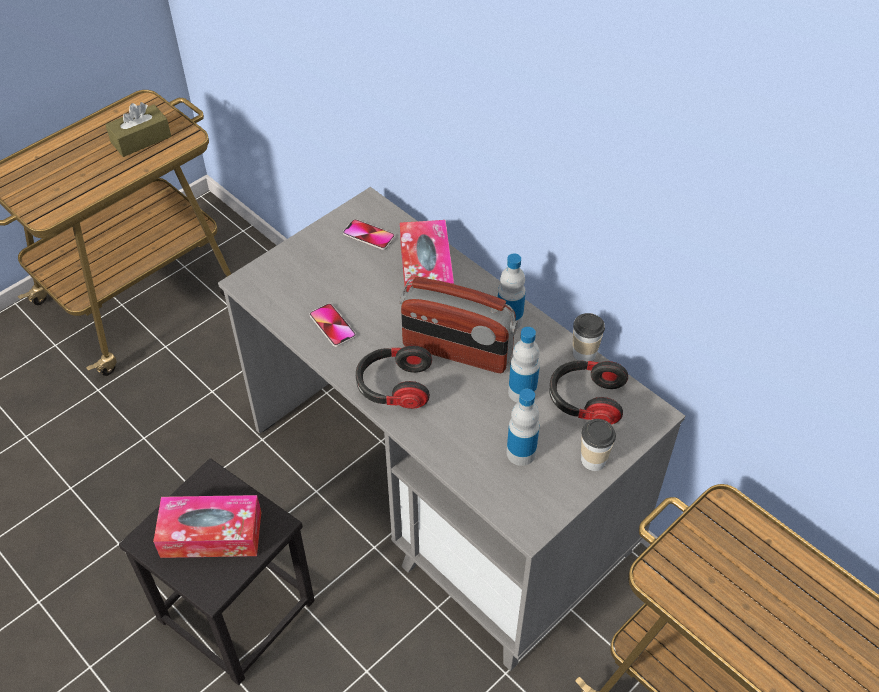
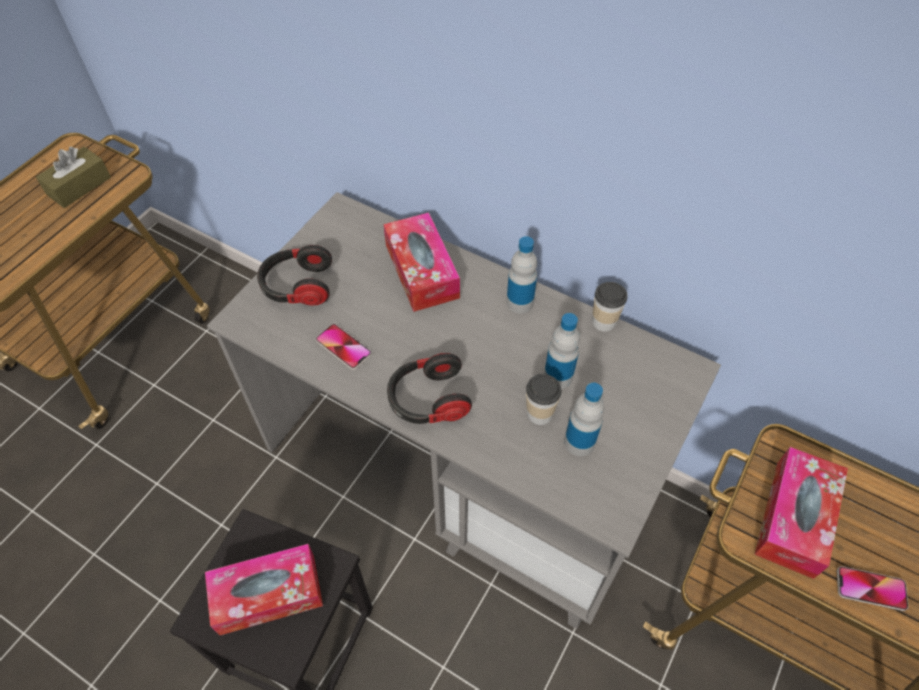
camera: 15 degrees left, 5 degrees up
(369, 235) = (351, 243): phone -> phone (870, 589)
(457, 351) = (479, 347): radio -> none
(585, 400) = (622, 371): headphones -> headphones (297, 286)
(593, 460) = (652, 432): cup -> cup (539, 413)
(710, 570) = (794, 518): none -> tissue box

